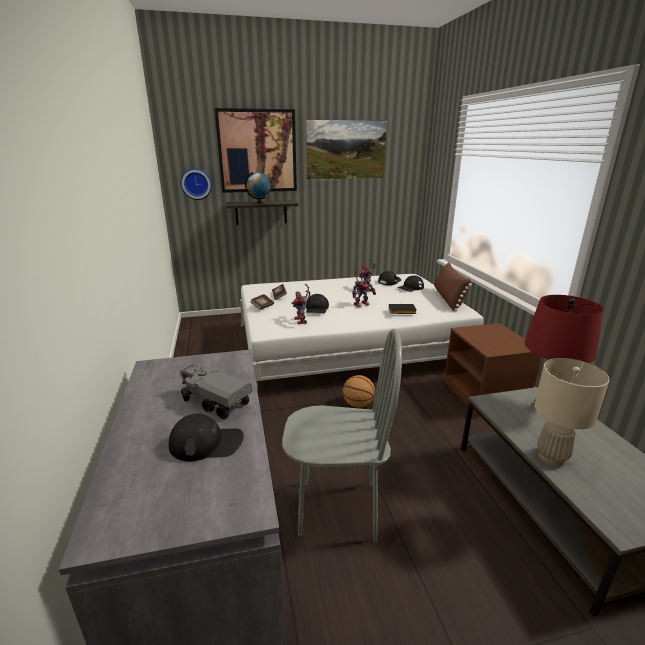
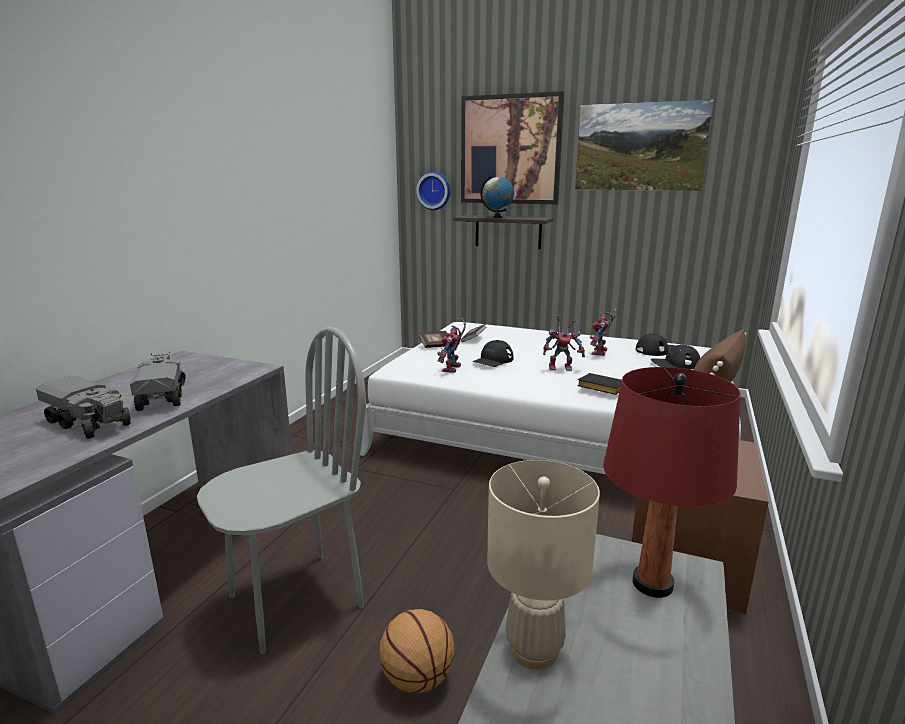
camera: 35 degrees right, 5 degrees down
(207, 443) = (90, 423): black cap -> toy truck
(338, 508) = (295, 600): grey chair -> grey chair turned 75 degrees counterclockwise
(358, 405) = (472, 503): basketball -> basketball (418, 679)

